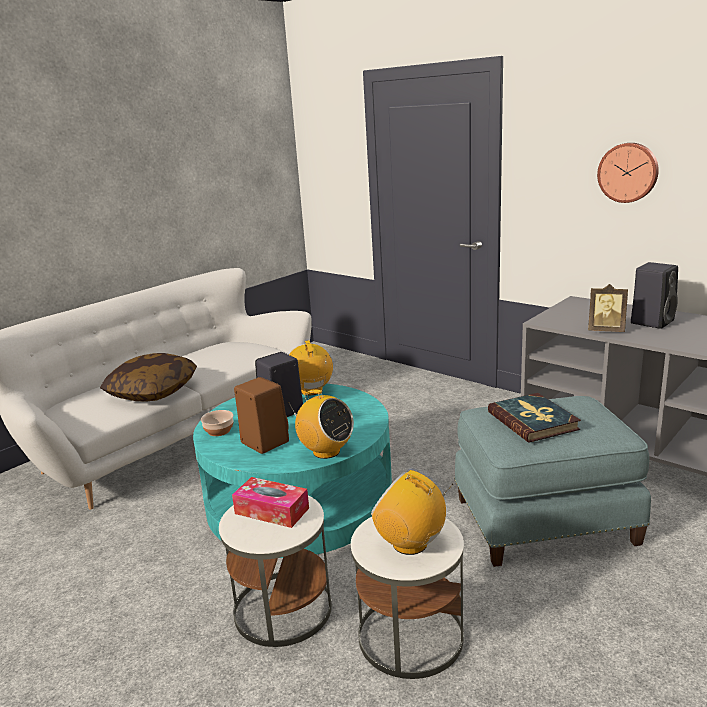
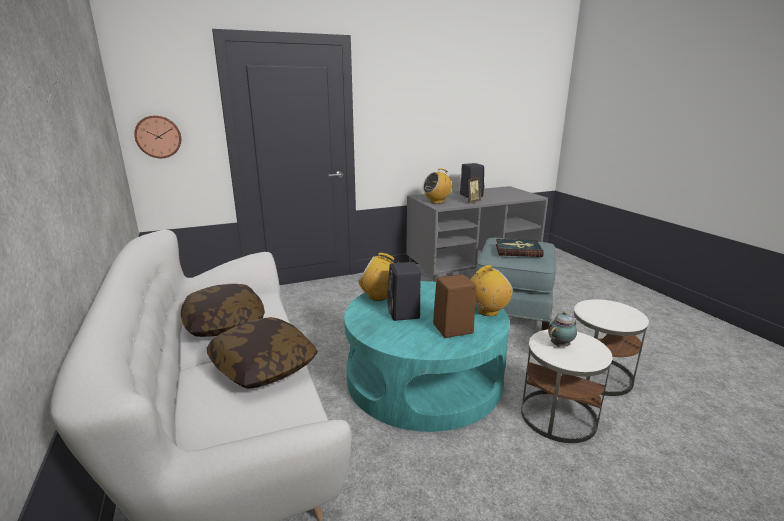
camera: 65 degrees left, 0 degrees up
(209, 357) = (224, 323): none -> pillow
(218, 431) = (410, 344): bowl -> none
(272, 511) = (561, 345): tissue box -> teapot
(410, 543) = (615, 313): radio -> radio (437, 201)
(628, 172) = (433, 116): wall clock -> wall clock (158, 136)

